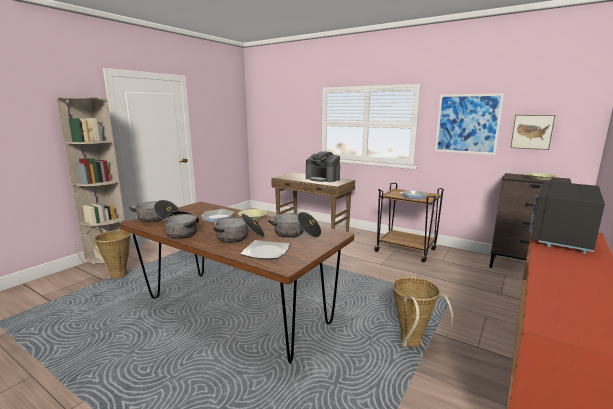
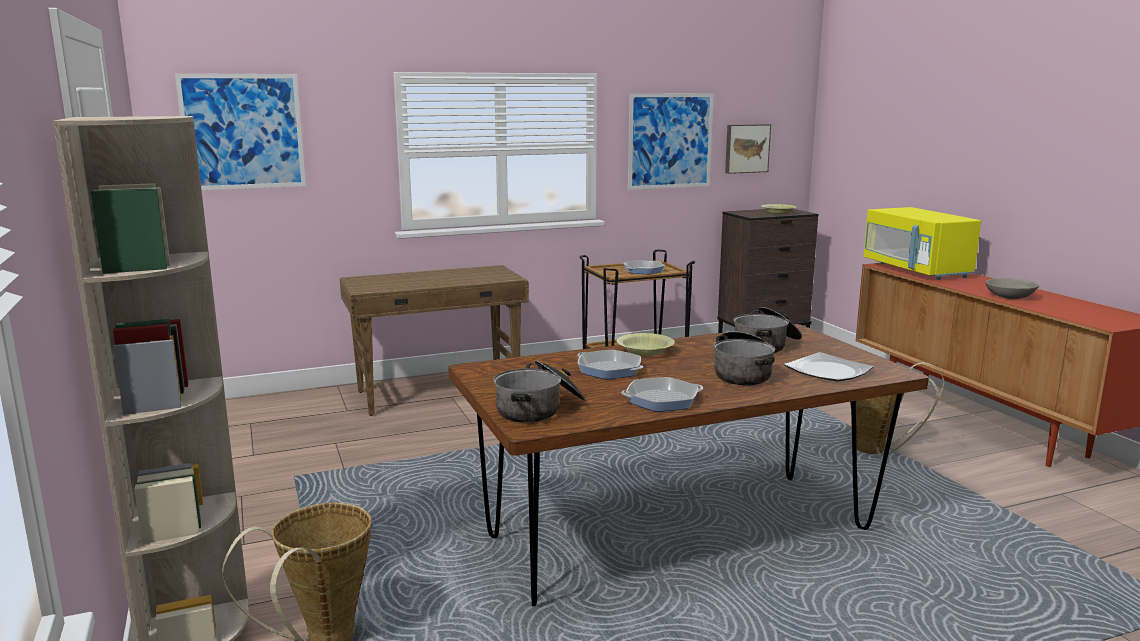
camera: 55 degrees left, 0 degrees up
(183, 232) = (662, 400): cooking pot -> frying pan
(272, 112) = (243, 132): none -> picture
(323, 179) = (453, 275): coffee machine -> none
(556, 274) = (1010, 296): none -> grey bowl
(560, 237) = (916, 270): black microwave -> yellow microwave

